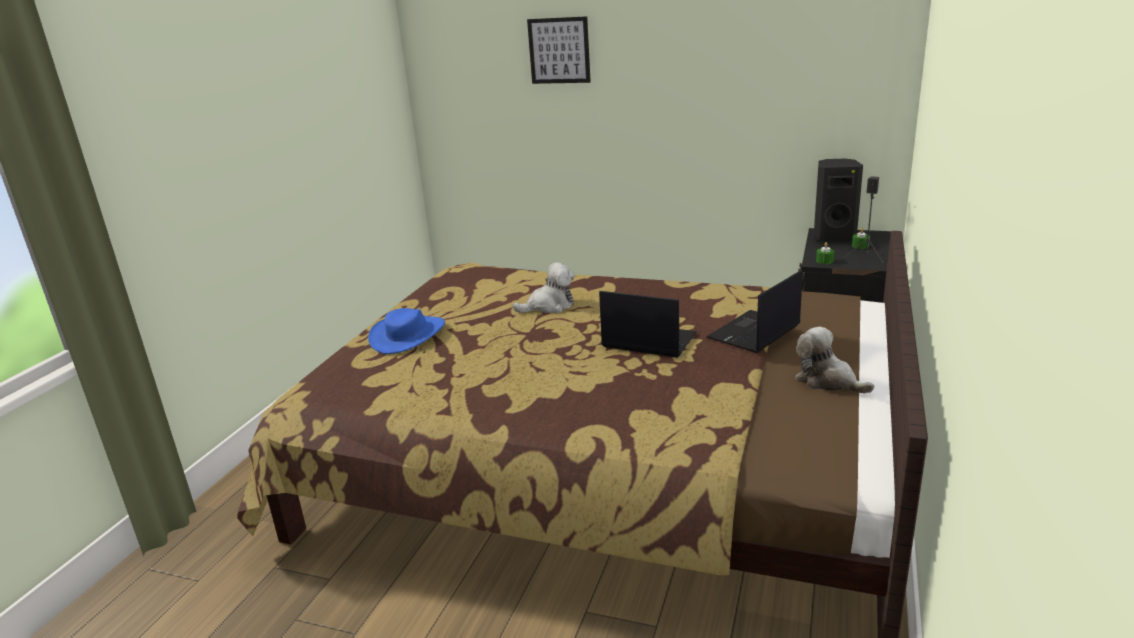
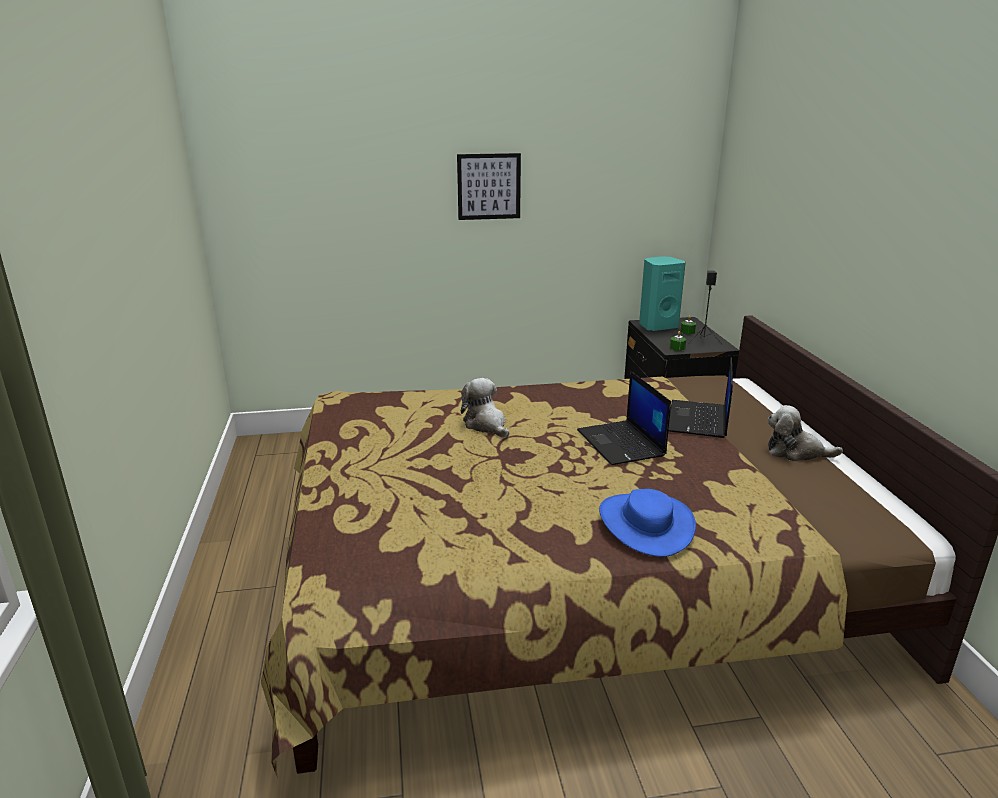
camera: 30 degrees left, 0 degrees up
(408, 335) = (369, 483): blue hat -> blue hat (645, 524)
(549, 306) = (486, 425): plush toy -> plush toy turned 75 degrees counterclockwise
(559, 50) = (387, 157): picture -> picture (489, 186)
(647, 341) = (622, 443): laptop -> laptop turned 105 degrees counterclockwise
(833, 237) = (657, 326): black speaker -> turquoise speaker

